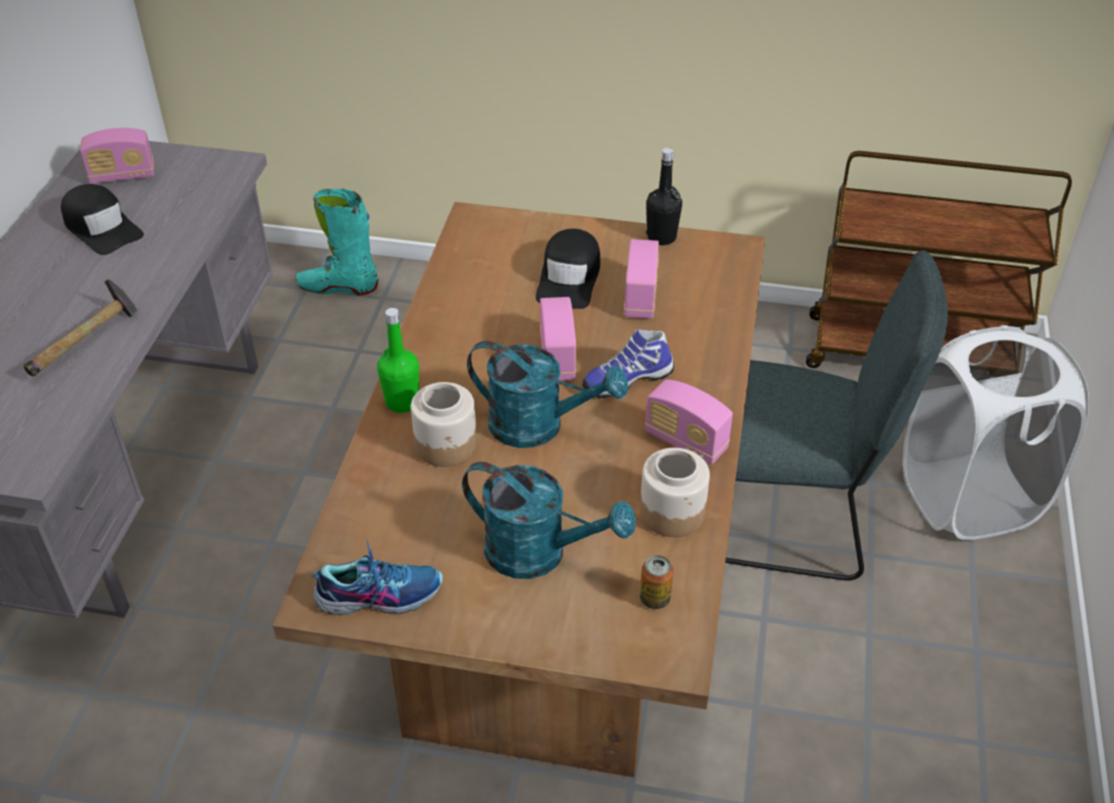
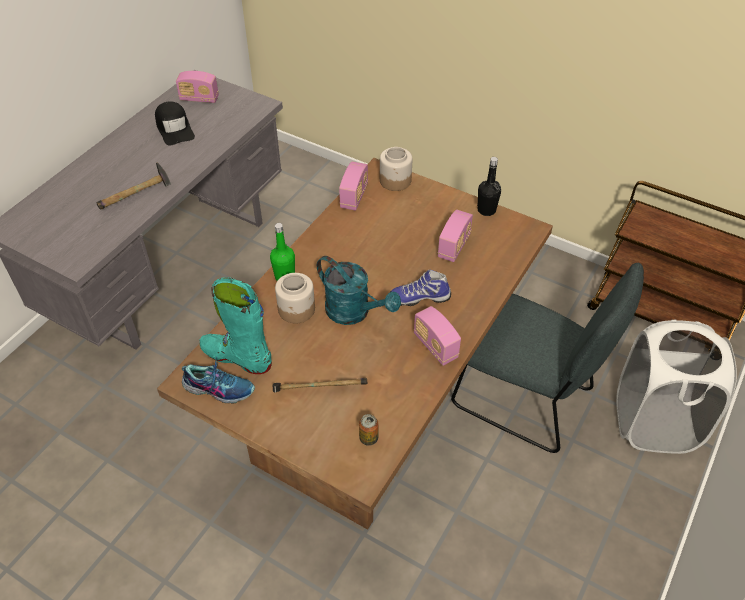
camera: 20 degrees right, 5 degrees up
(338, 287) = (326, 185): turquoise boot -> turquoise boot (237, 357)
(540, 553) = (317, 391): turquoise watering can -> hammer
(557, 358) = (385, 272): radio -> radio (354, 197)
(569, 278) = (417, 223): black cap -> none
(672, 512) = (405, 388): jar -> jar (395, 180)

